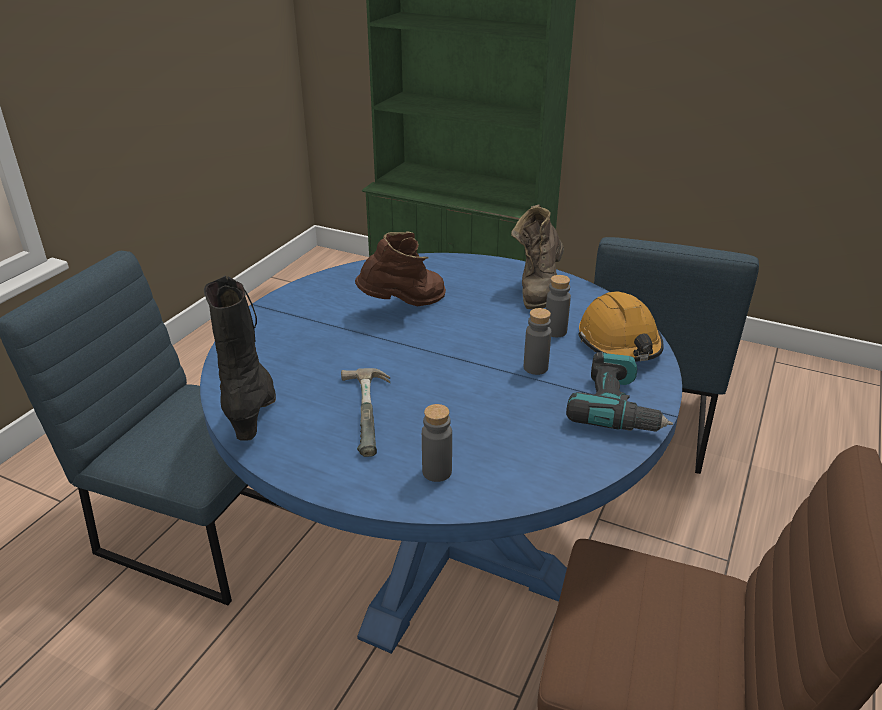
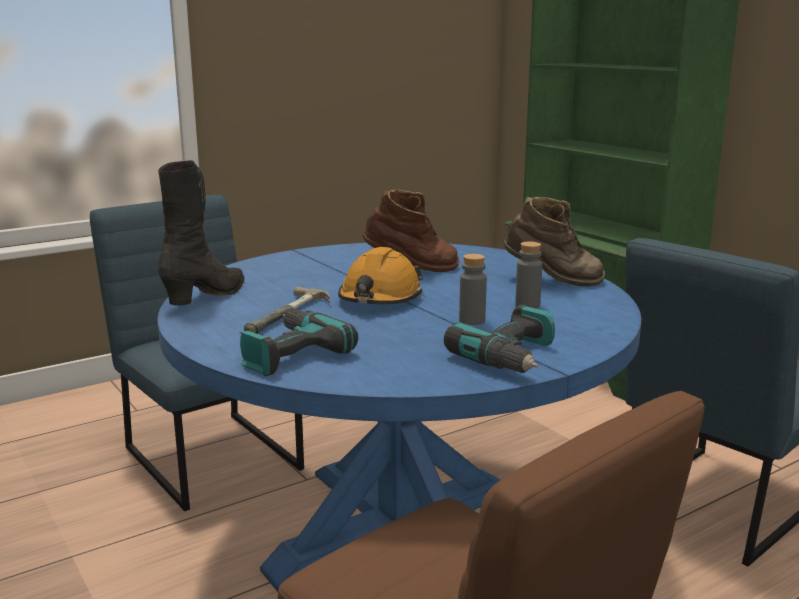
camera: 30 degrees right, 15 degrees down
(437, 472) = (289, 354): grey bottle -> power drill
(539, 290) = (552, 281): brown boot -> brown boot turned 120 degrees counterclockwise
(619, 343) = (583, 323): orange hard hat -> orange hard hat (380, 299)

